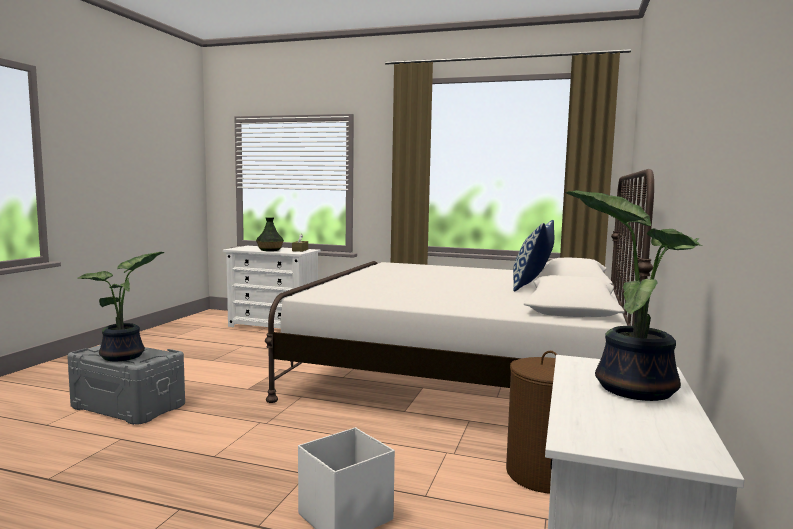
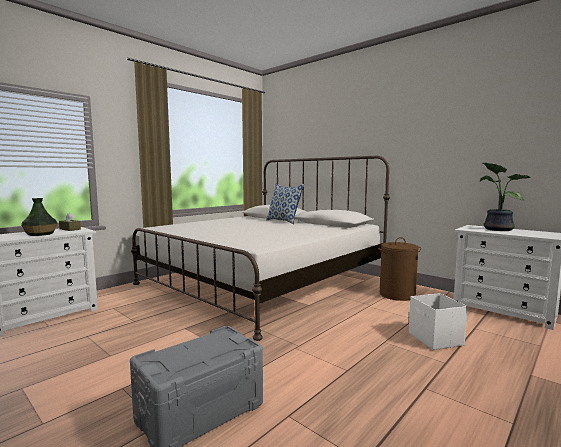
camera: 65 degrees left, 0 degrees up
(125, 356) = (208, 353): potted plant -> none

